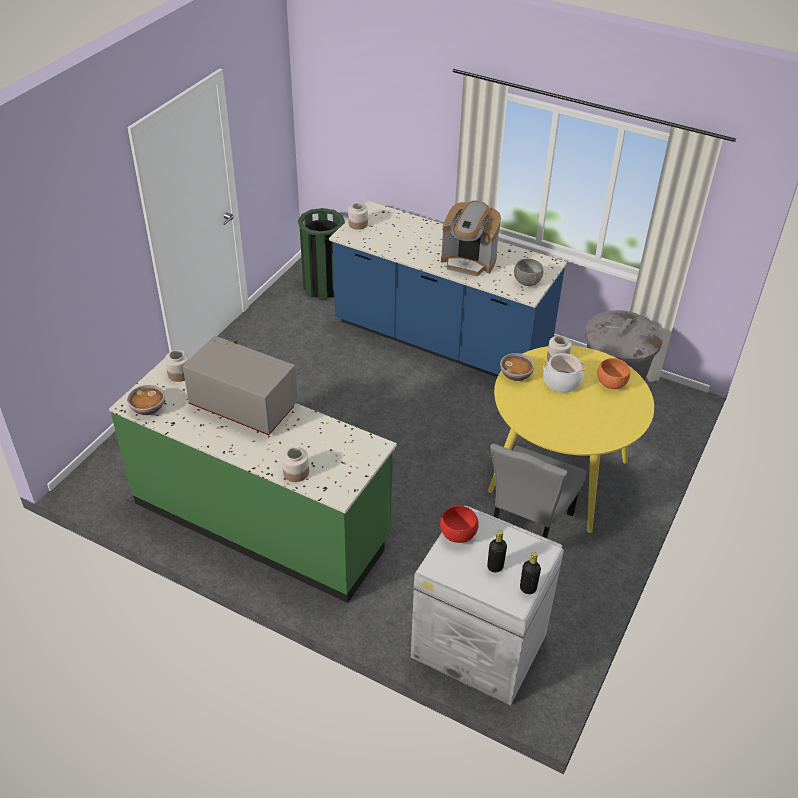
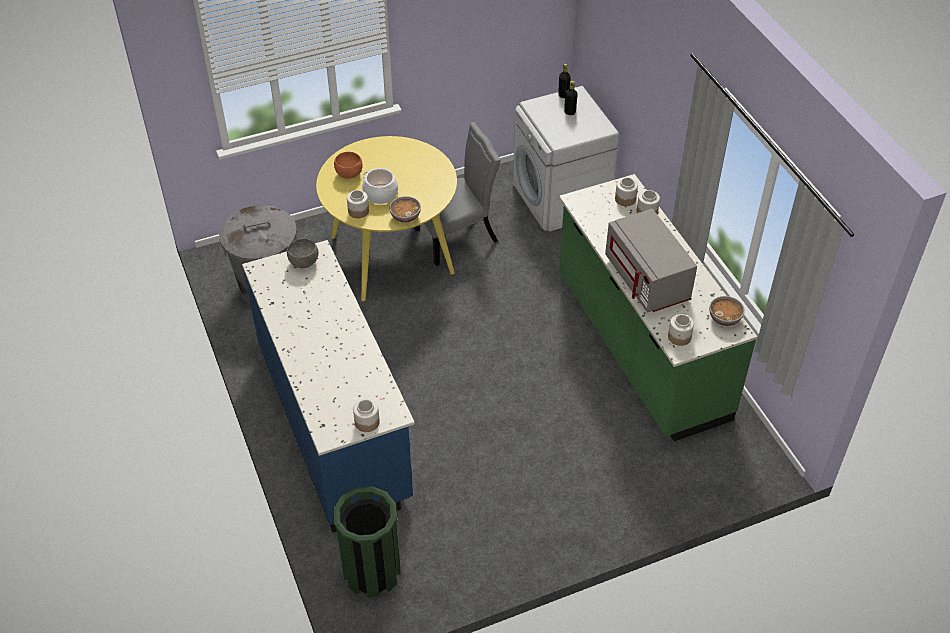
camera: 140 degrees left, 5 degrees up
(329, 474) = (625, 199): none -> jar
(458, 534) = (572, 136): red bowl -> none
(469, 261) = (322, 312): coffee machine -> none

